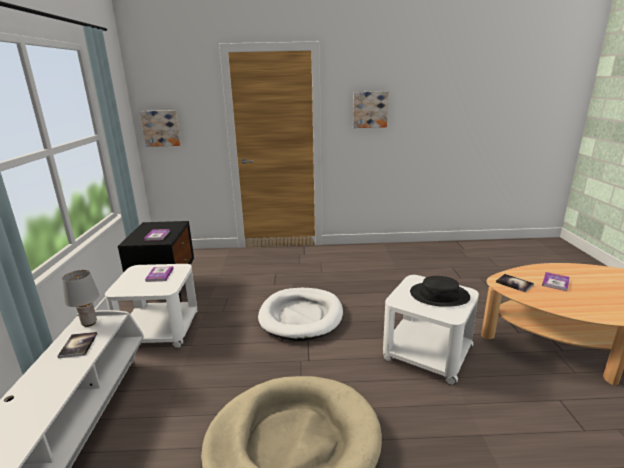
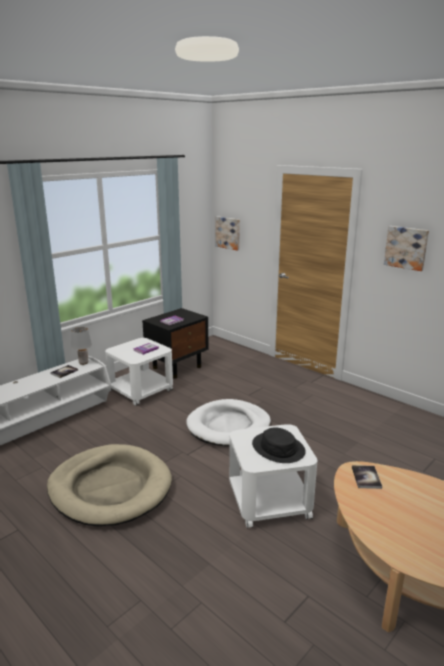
camera: 45 degrees right, 0 degrees up
(555, 282) = (411, 499): book -> none

